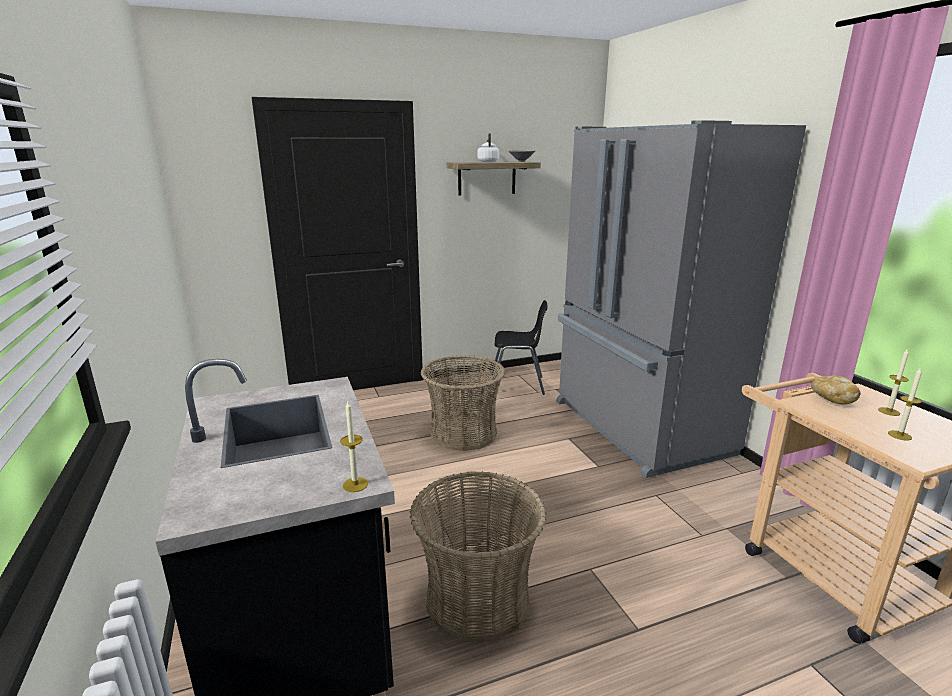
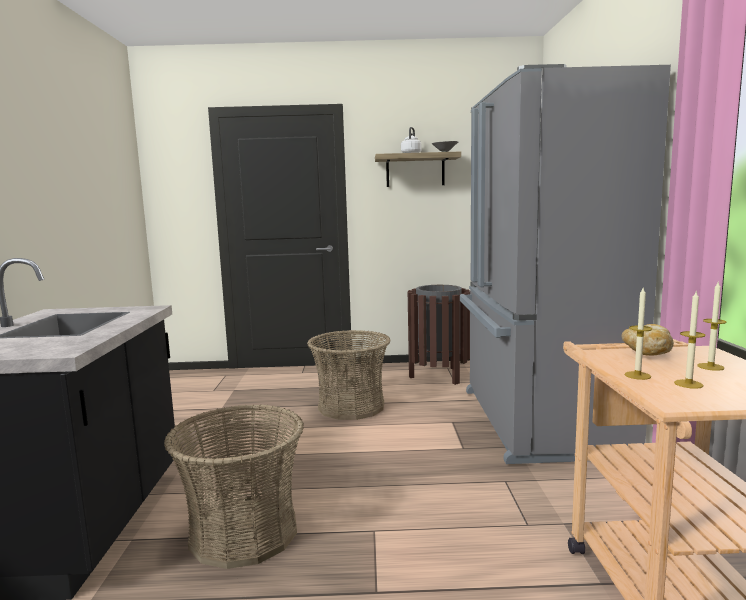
camera: 20 degrees right, 10 degrees down
(355, 484) = (54, 352): candle -> candle (637, 375)
(517, 385) = (439, 375): black chair -> brown trash can

